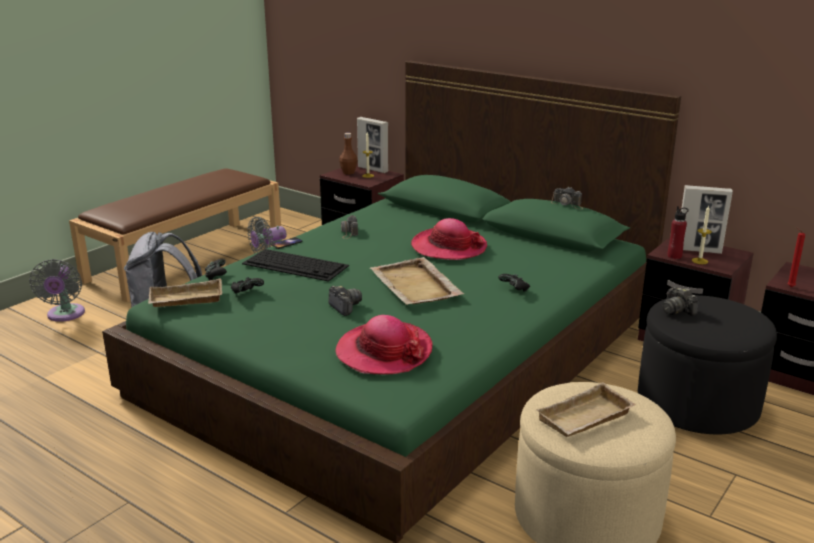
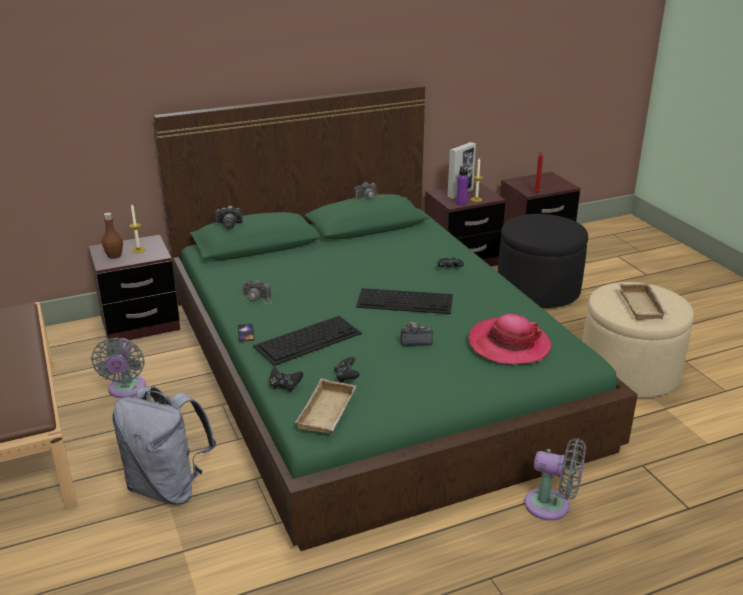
camera: 60 degrees left, 5 degrees up
(65, 315) = (51, 565): grey fan -> grey fan (552, 506)
(373, 169) = (125, 243): picture frame -> none
(415, 285) = (406, 301): beige tray -> keyboard
(449, 247) = (346, 267): hat -> none
(674, 256) = (461, 203): red bottle -> purple bottle
(677, 310) = (528, 233): camera -> camera (229, 224)

